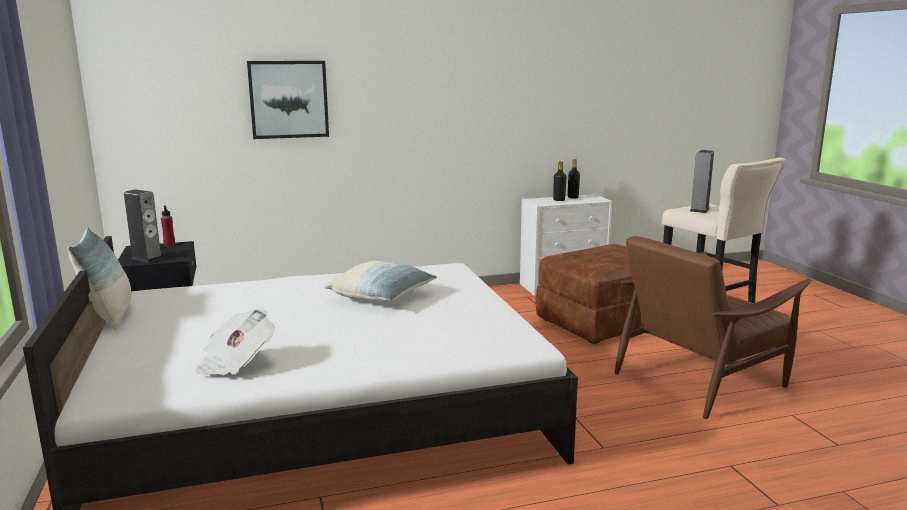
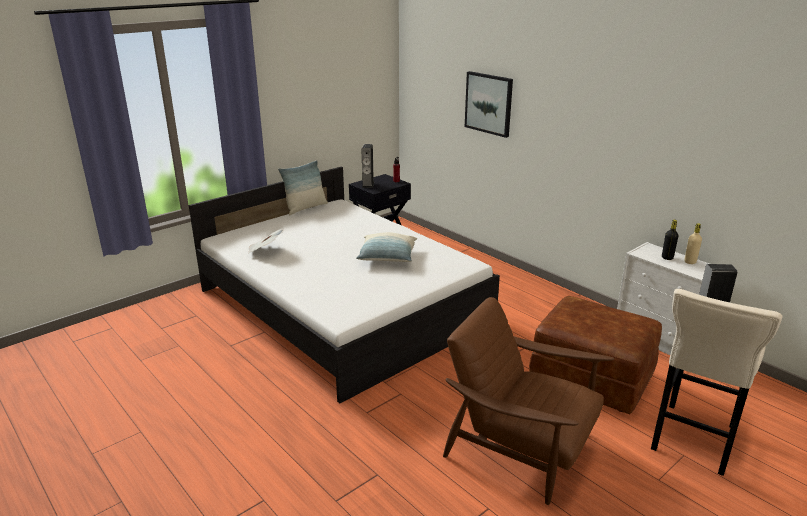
camera: 65 degrees right, 10 degrees up
(573, 197) = (690, 262): black bottle -> beige bottle

